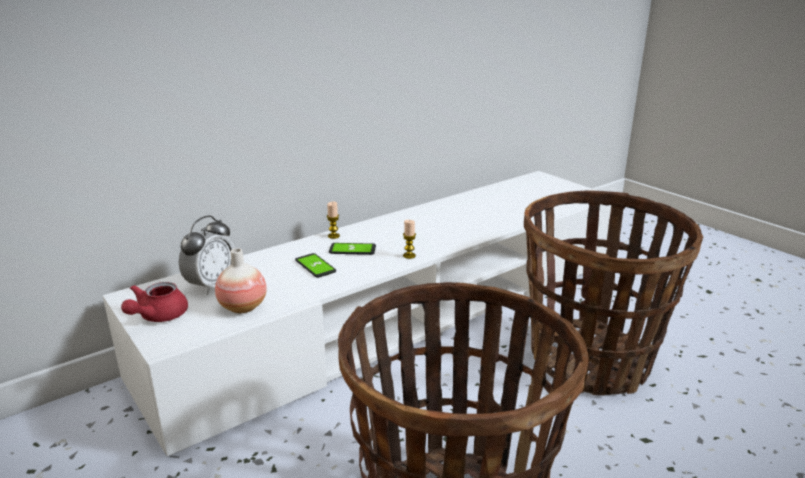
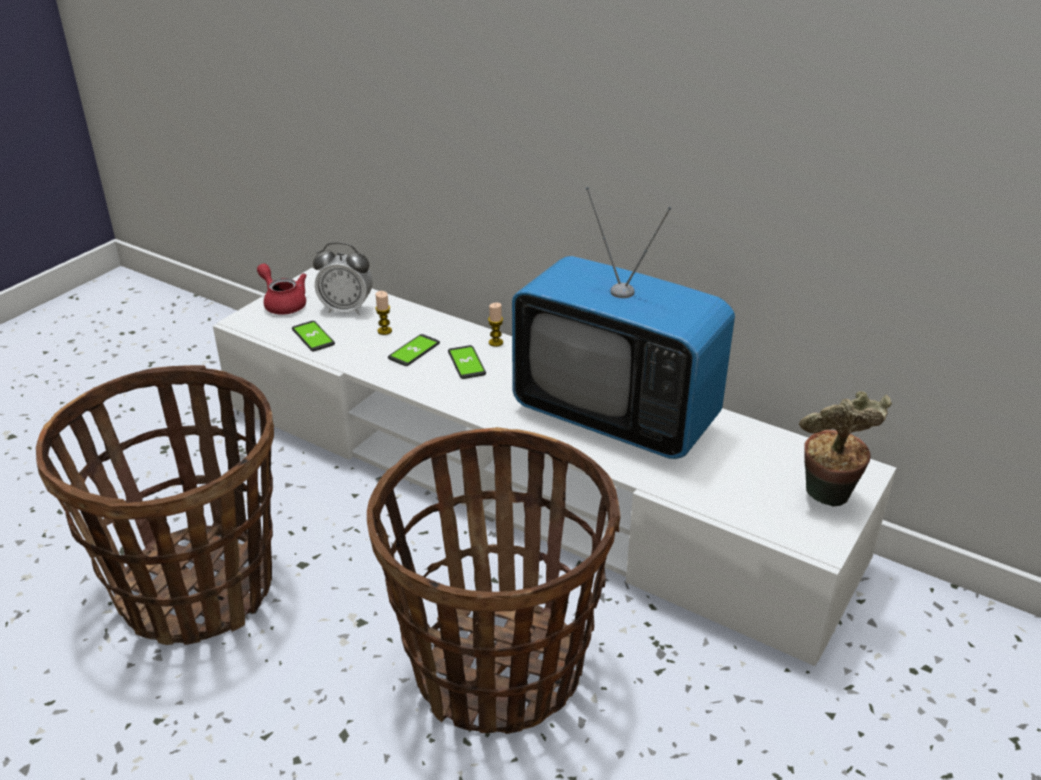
camera: 70 degrees right, 10 degrees up
(158, 316) = (283, 303): red teapot -> red teapot turned 45 degrees clockwise
(243, 307) = (313, 337): vase -> phone
(409, 256) = (472, 403): candle -> candle (384, 331)
(456, 217) = (615, 416): none -> television
(559, 187) = (827, 499): none -> potted plant

